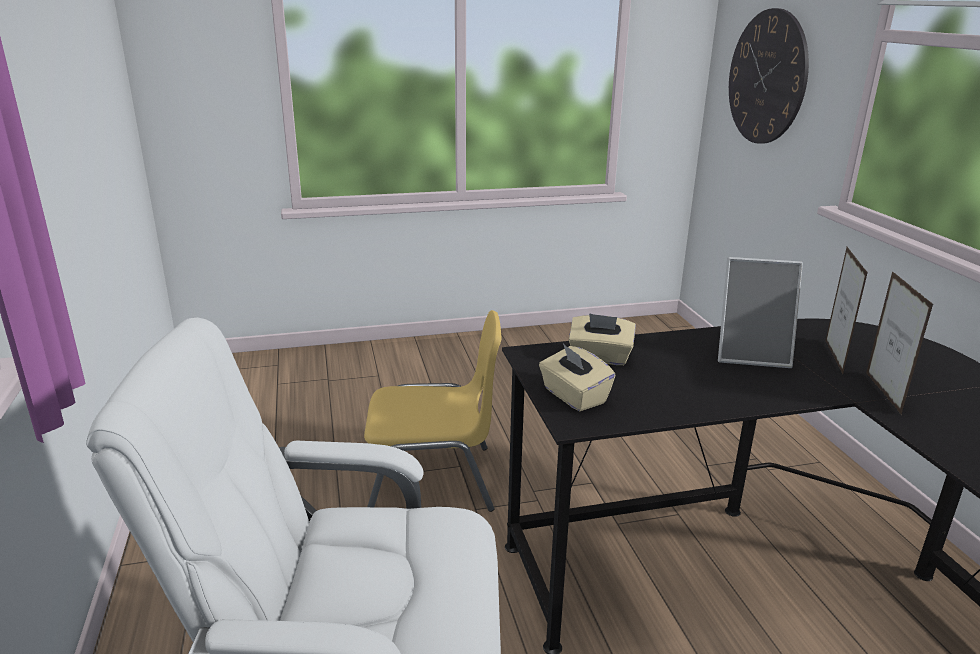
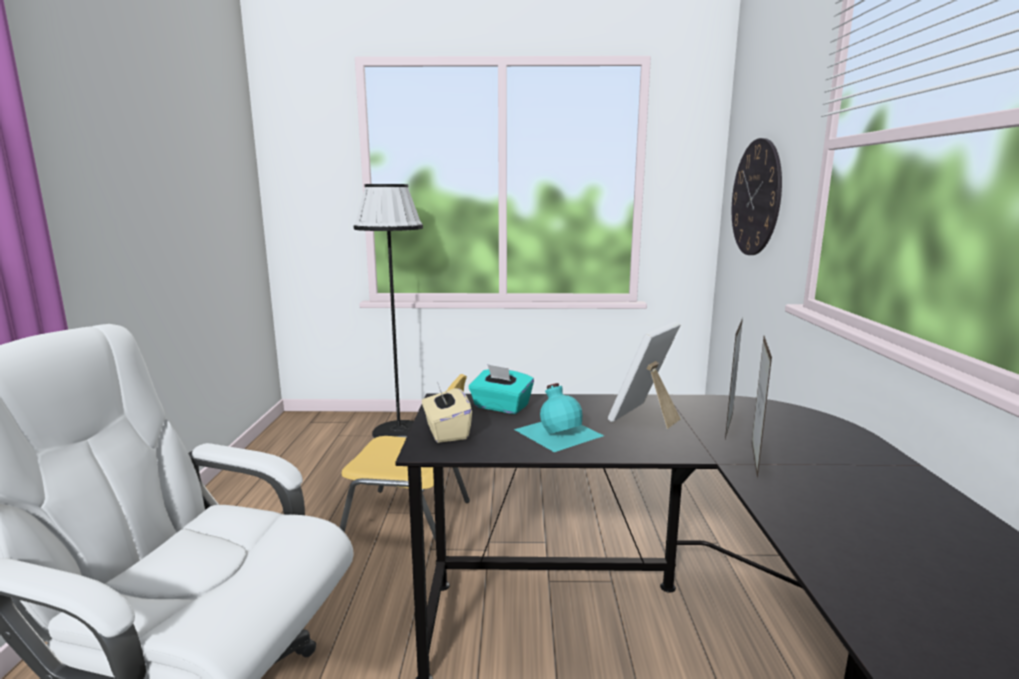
camera: 15 degrees right, 10 degrees down
(352, 370) = (399, 431): none -> black floor lamp
(600, 357) = (501, 407): beige tissue box -> turquoise tissue box
(685, 382) = (558, 431): none -> turquoise bottle
(751, 355) = (645, 417): picture frame -> picture frame turned 105 degrees clockwise

